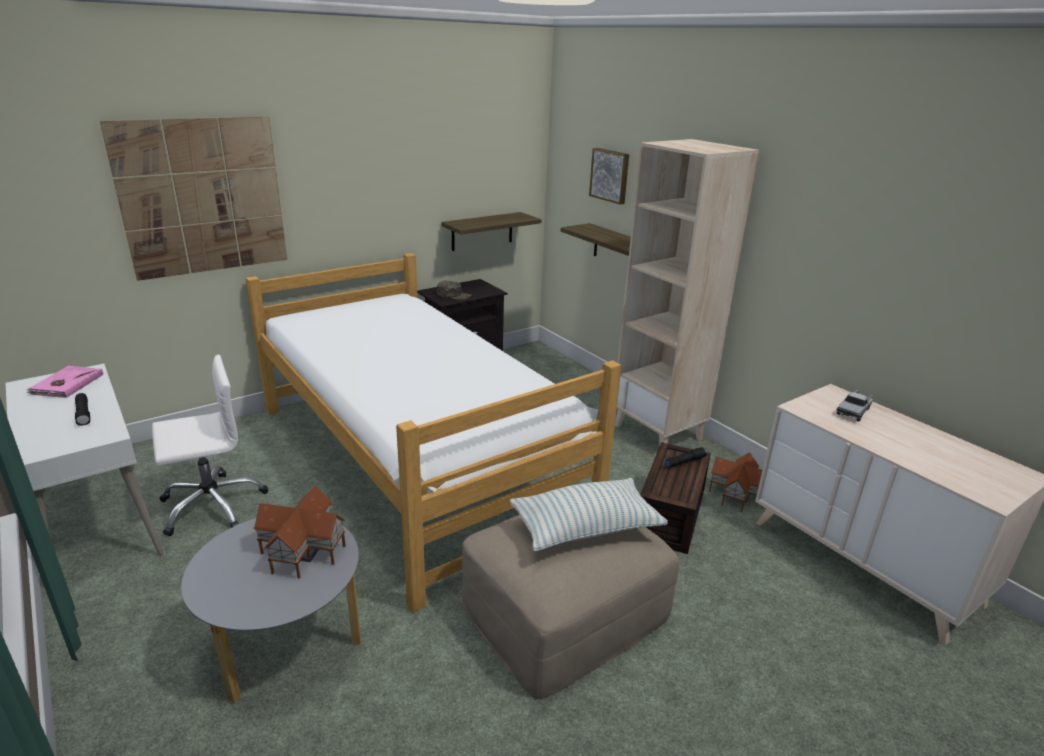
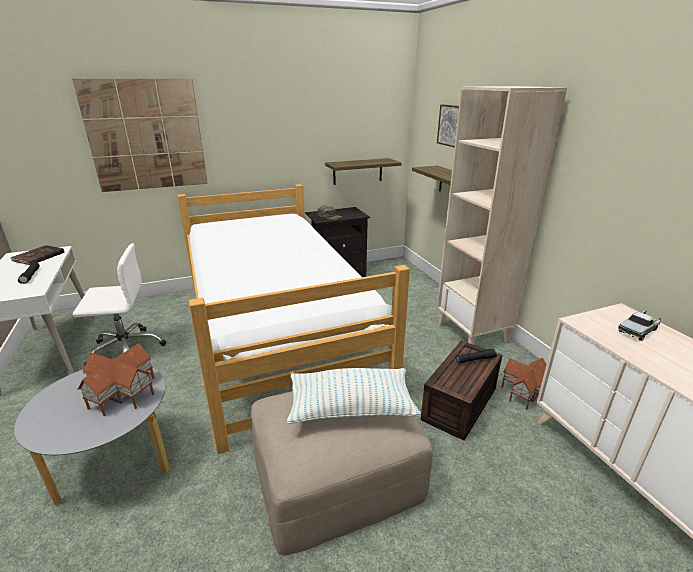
camera: 15 degrees right, 0 degrees up
(66, 384) = (38, 257): pink book -> brown book

